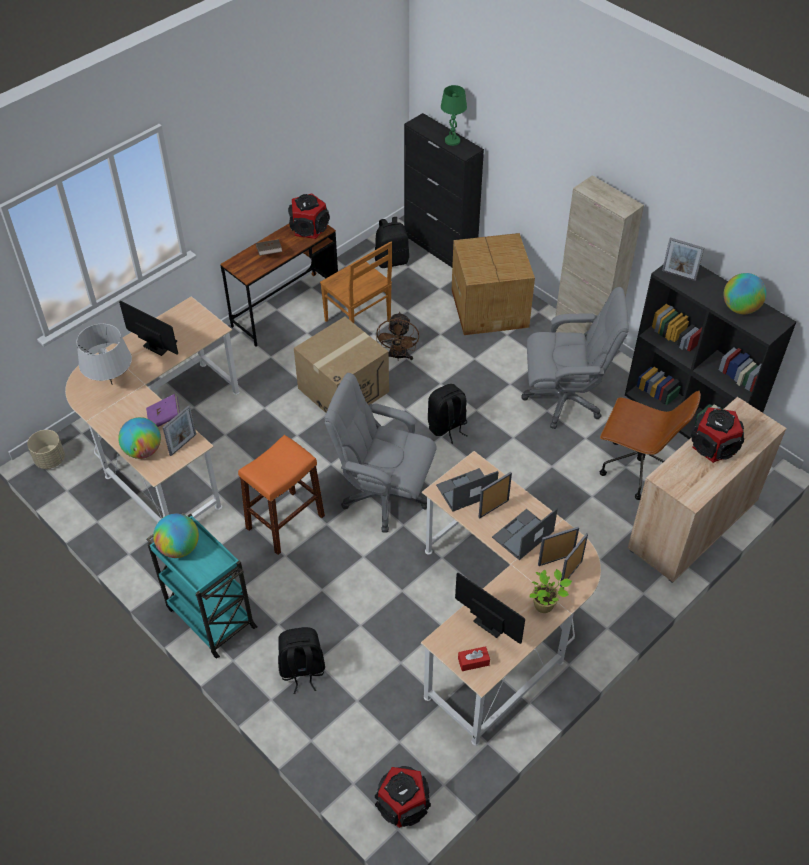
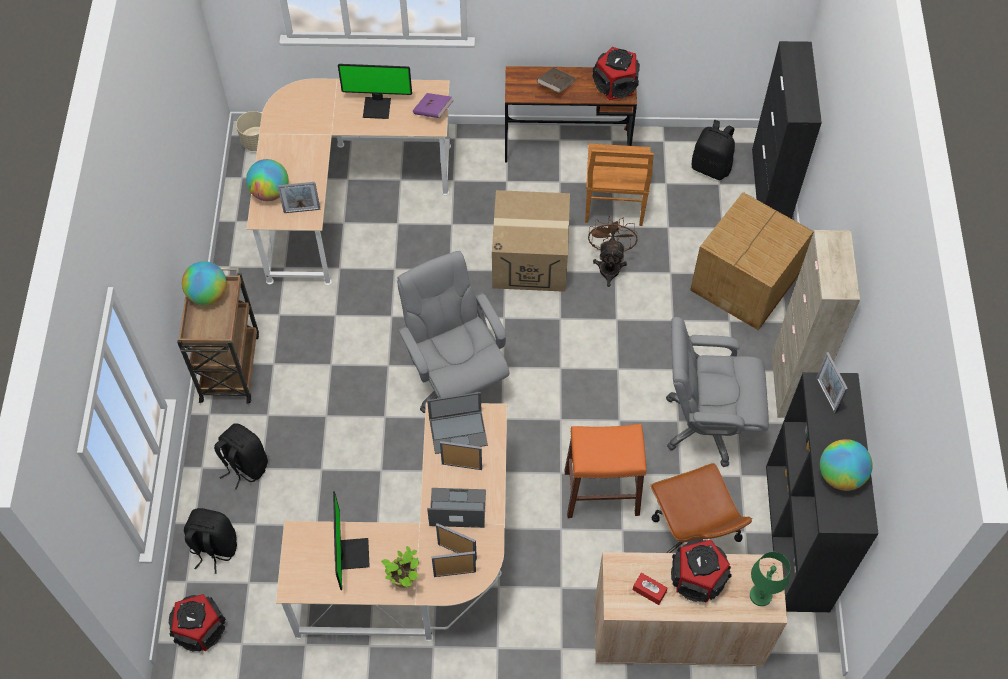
camera: 45 degrees right, 10 degrees up
(112, 384) = (308, 115): grey table lamp -> none
(158, 345) = (377, 107): monitor -> monitor turned 105 degrees clockwise
(164, 418) = (313, 176): purple book -> purple book (433, 111)
(210, 616) = (230, 365): turquoise cart -> brown cart
(285, 522) = (360, 337): orange stool -> orange stool (601, 492)
(398, 357) = (609, 265): brown fan -> brown fan turned 135 degrees clockwise
(447, 427) = (575, 364): black backpack -> black backpack (213, 548)
(452, 140) = (802, 92): green table lamp -> green table lamp (760, 595)
(465, 490) = (459, 431): laptop -> laptop turned 150 degrees clockwise
(473, 661) = (301, 571): red tissue box -> red tissue box (649, 591)
(564, 399) = (706, 424): grey office chair -> grey office chair turned 135 degrees clockwise

